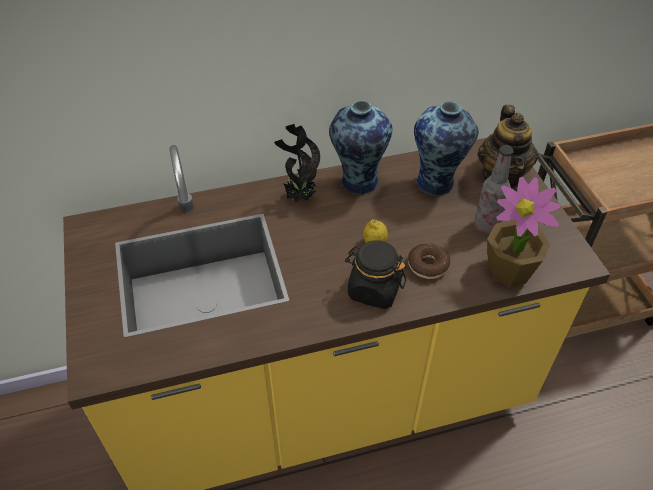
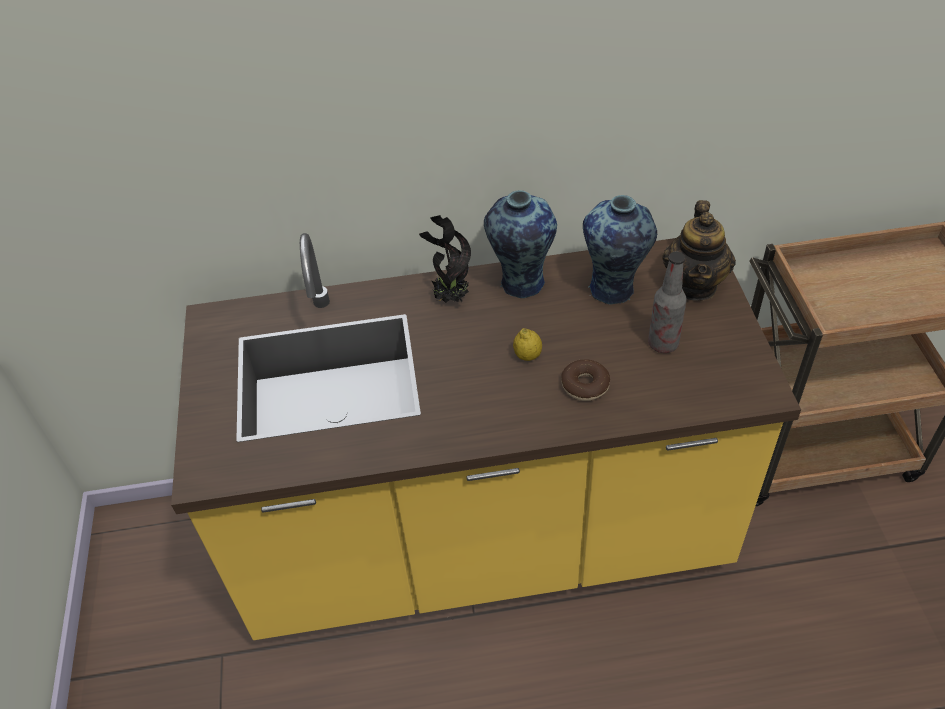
camera: 10 degrees right, 0 degrees up
(374, 290) = (517, 409): black jar -> none
(510, 269) = (680, 396): potted plant -> none

